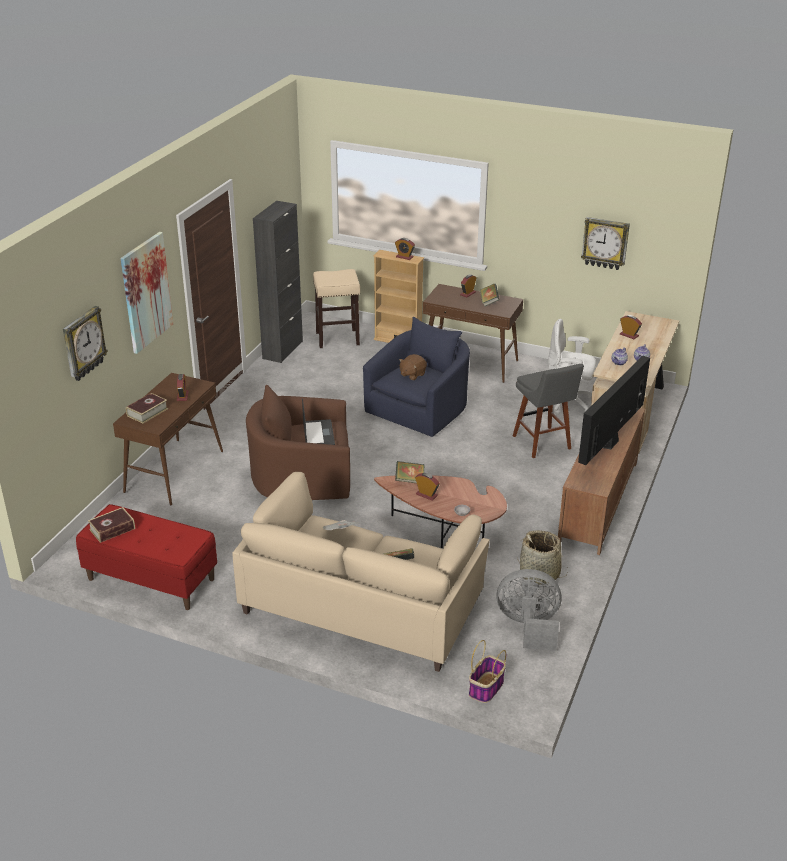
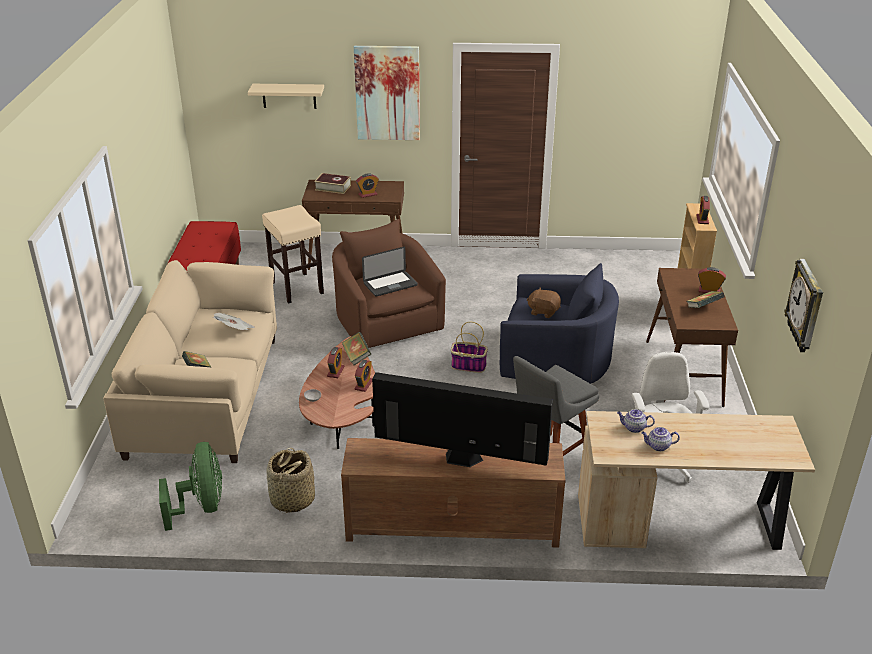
camera: 70 degrees right, 0 degrees up
(83, 344) = (289, 96): wall clock -> beige shelf
(112, 529) = (202, 231): book -> none
(282, 350) = (598, 257): black cabinet -> none
(338, 338) = (651, 280): beige stool -> beige stool (297, 288)
(486, 688) = (103, 494): basket -> basket (468, 366)
(528, 627) = (201, 506): grey fan -> green fan
(629, 335) = (720, 427): alarm clock -> alarm clock (364, 385)

